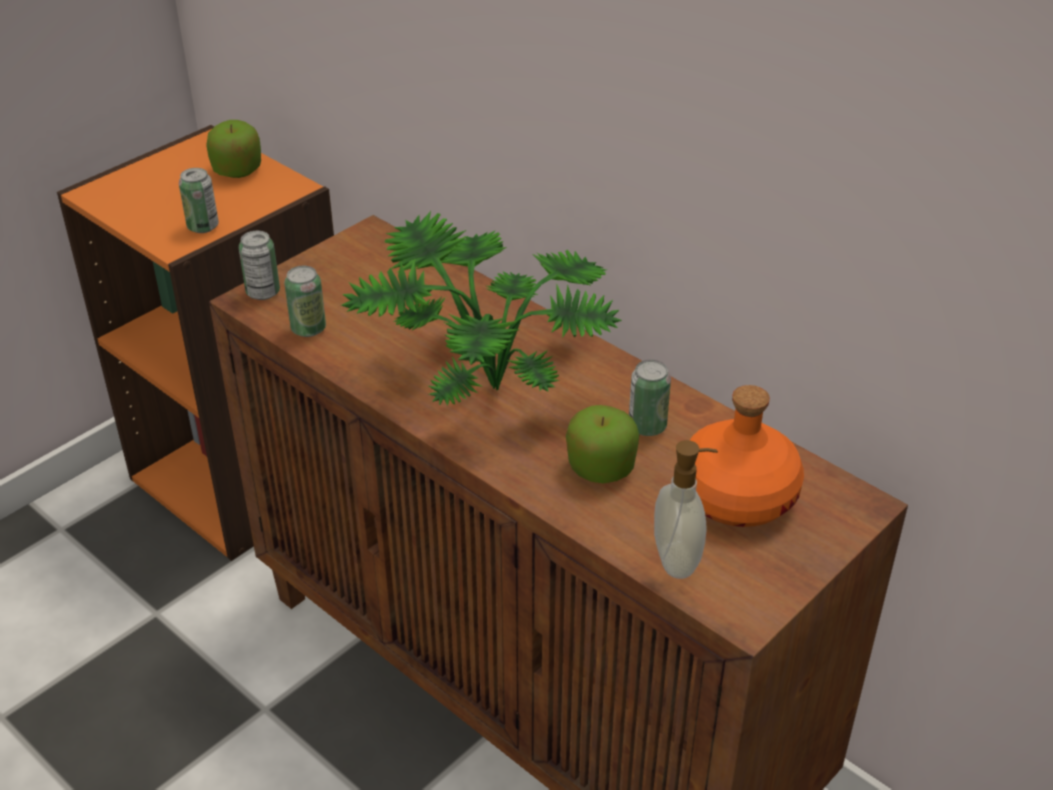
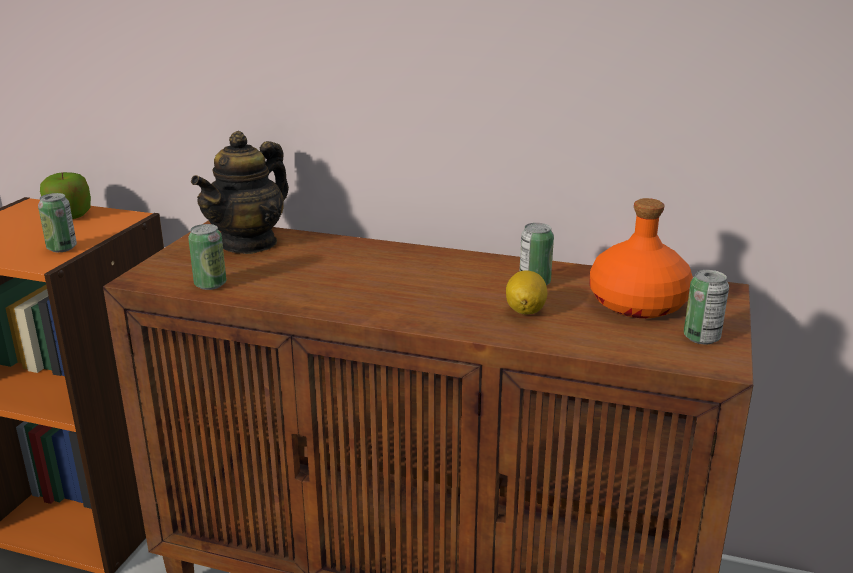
camera: 25 degrees left, 15 degrees down
(263, 292) = (150, 272): can -> can (701, 338)
(387, 269) = (249, 243): none -> teapot
(486, 380) = (388, 284): potted plant -> none
(600, 467) = (525, 310): apple -> lemon
(678, 560) = (638, 346): soap dispenser -> none

